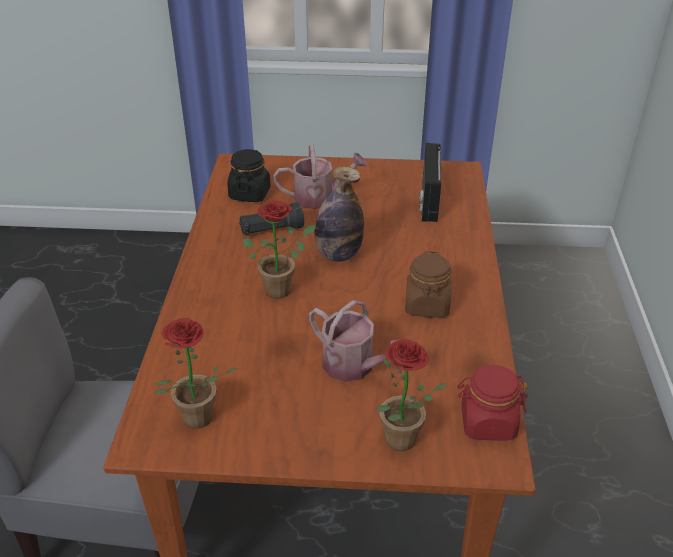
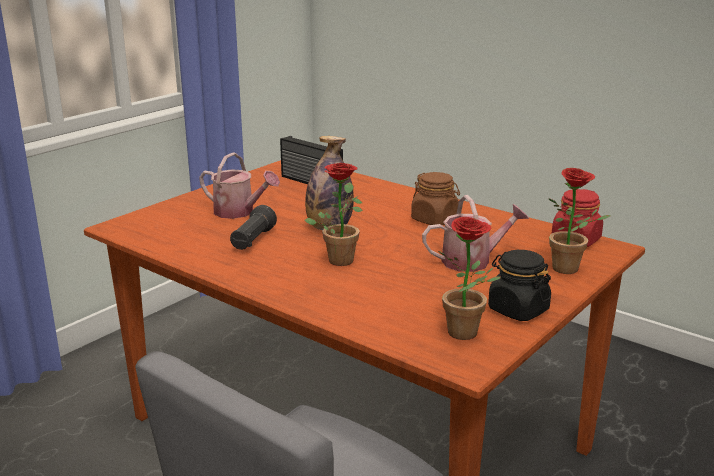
camera: 55 degrees left, 15 degrees down
(250, 194) = (180, 234): black jar -> black jar (517, 310)
(320, 198) = (239, 212): watering can -> watering can turned 90 degrees clockwise

